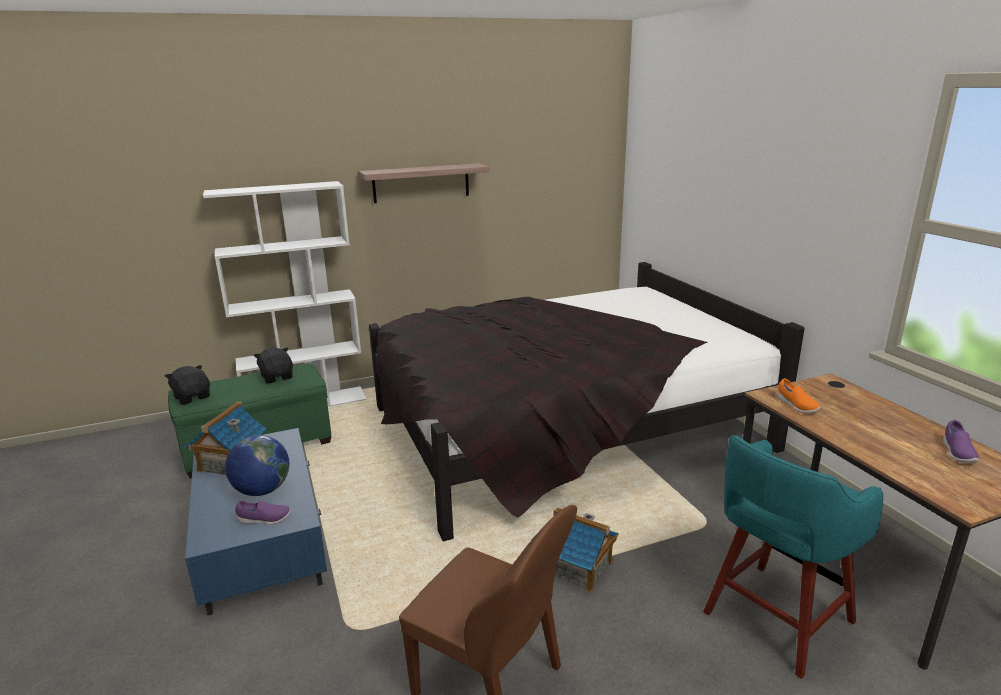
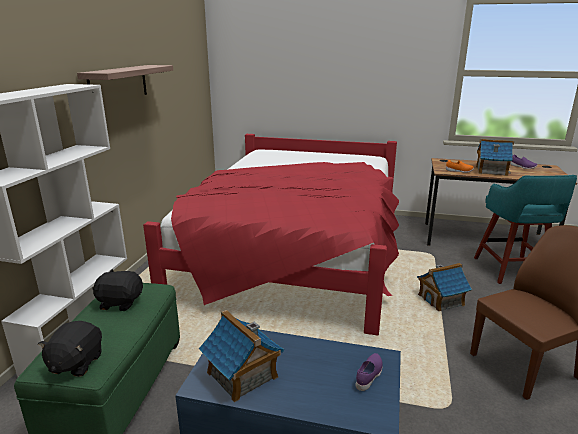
camera: 55 degrees left, 0 degrees up
(192, 397) = (76, 363): black plush toy -> black plush toy turned 75 degrees counterclockwise
(262, 490) = (317, 367): globe -> none
(563, 428) = (296, 251): black bed -> red bed
(858, 429) = (491, 171): none -> toy house

